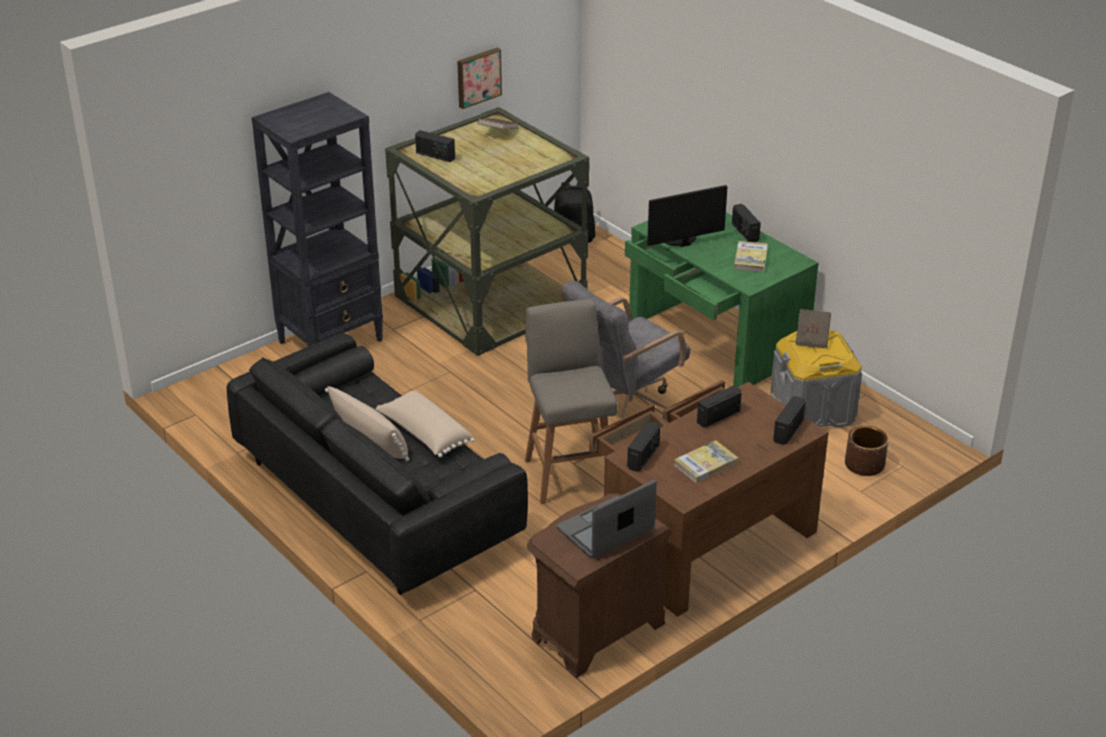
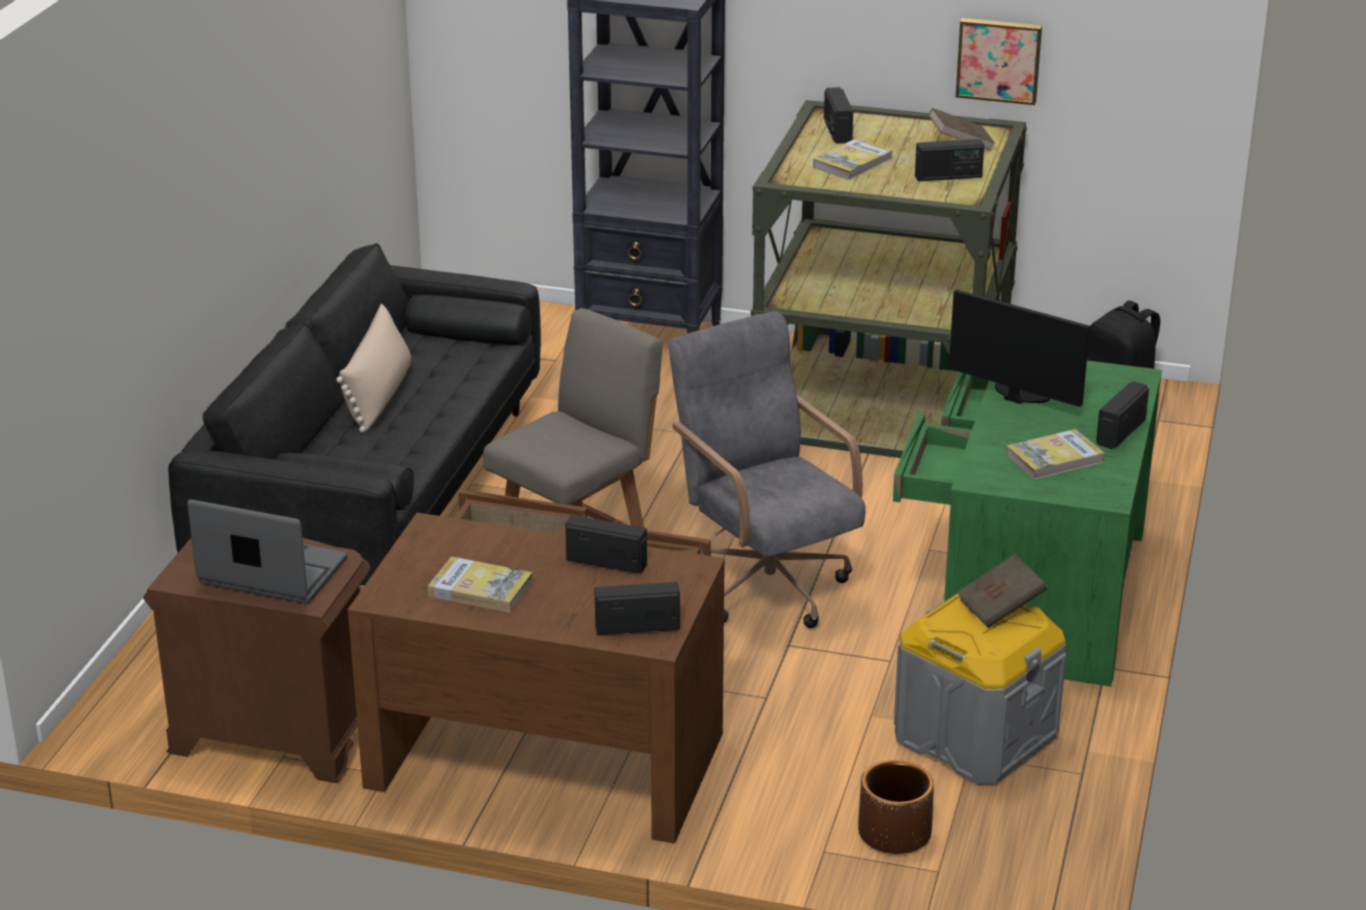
camera: 55 degrees right, 5 degrees down
(424, 434) = (430, 423): beige pillow -> none
(480, 167) = (852, 163): none -> book
(625, 412) = (764, 586): grey office chair -> grey office chair turned 45 degrees clockwise
(643, 457) = (446, 539): radio -> radio (948, 176)

